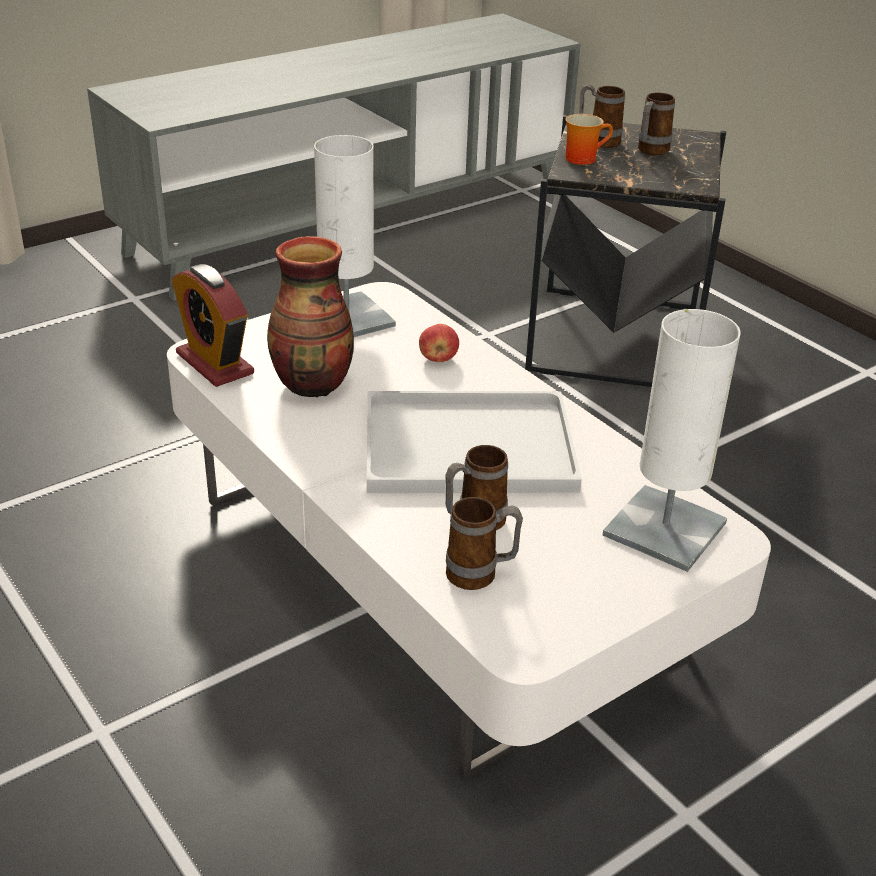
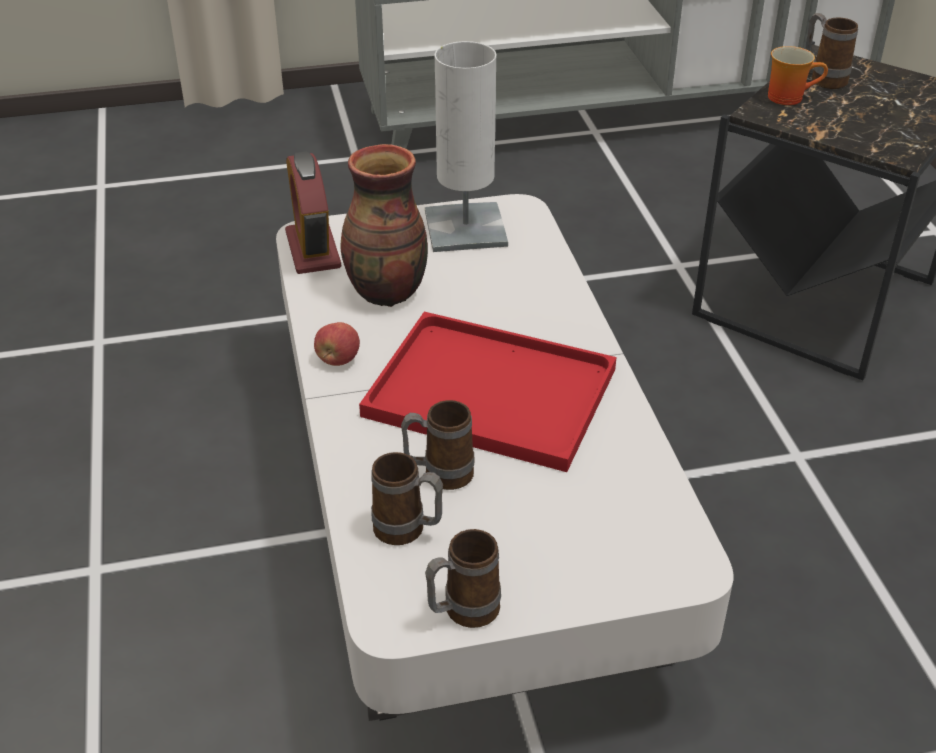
camera: 25 degrees right, 5 degrees up
(438, 358) = (526, 291): apple -> apple (338, 360)
(473, 444) = (495, 392): white tray -> red tray
(650, 151) = (874, 101): mug -> mug (462, 612)
(664, 529) = (626, 537): white table lamp -> none

